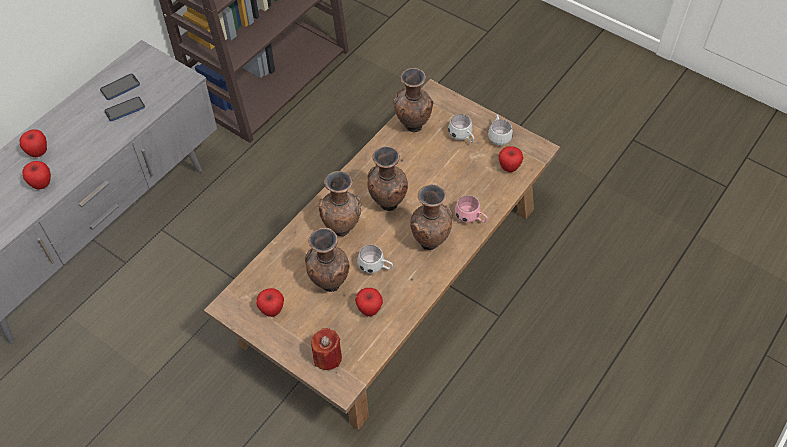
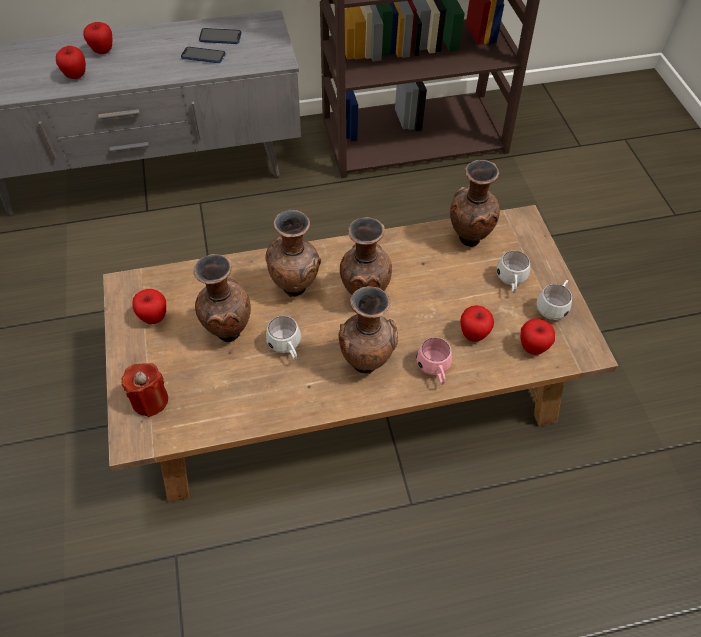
camera: 40 degrees right, 0 degrees up
(369, 309) = (236, 385): apple -> apple (473, 334)

